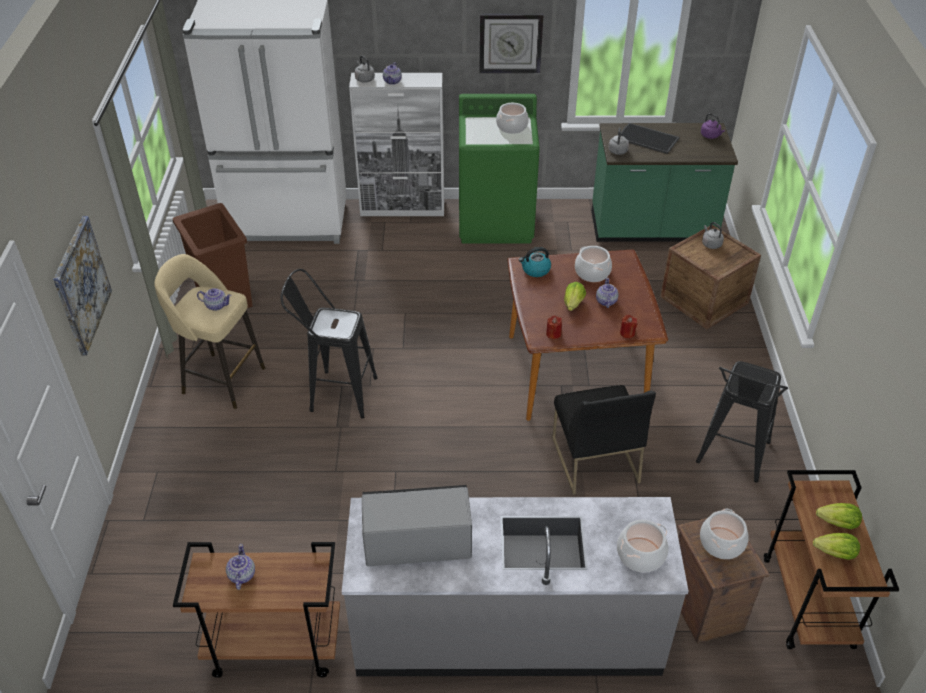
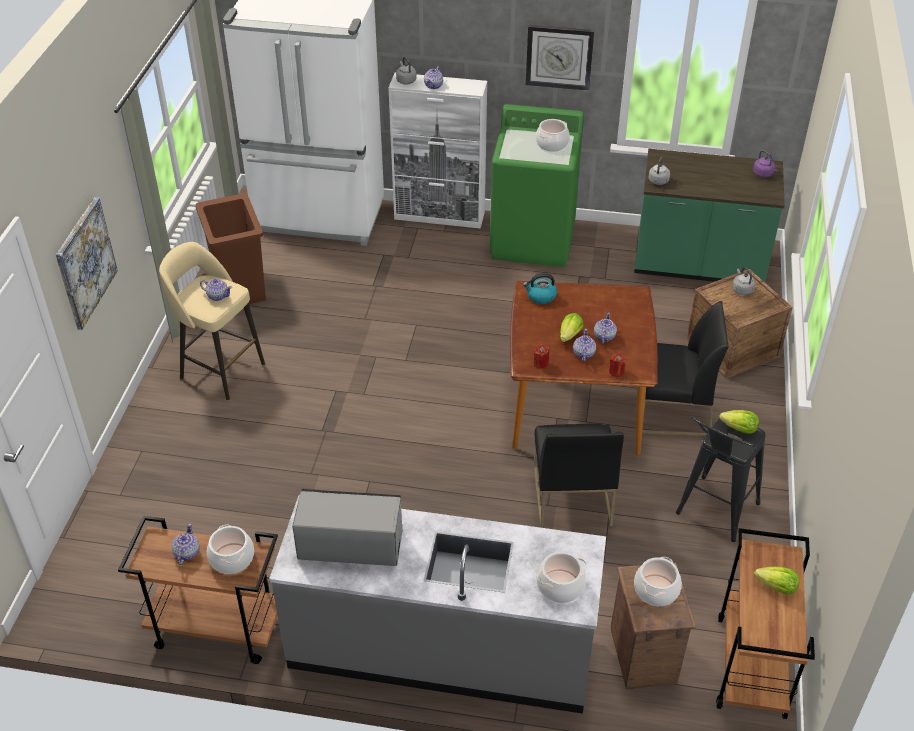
camera: 10 degrees right, 0 degrees up
(335, 393) = (328, 397): black stool -> none
(591, 320) = (583, 354): none -> teapot
(592, 272) = (598, 305): cooking pot -> cooking pot (231, 558)
(648, 138) = (695, 170): tray -> none
(666, 366) = (672, 411): none -> black chair
(835, 554) = (764, 616): lettuce -> lettuce (739, 429)

